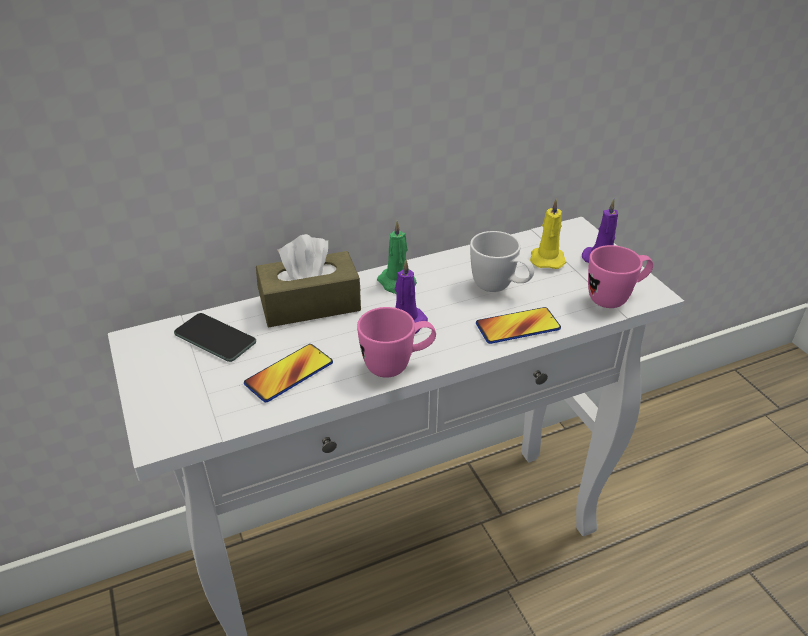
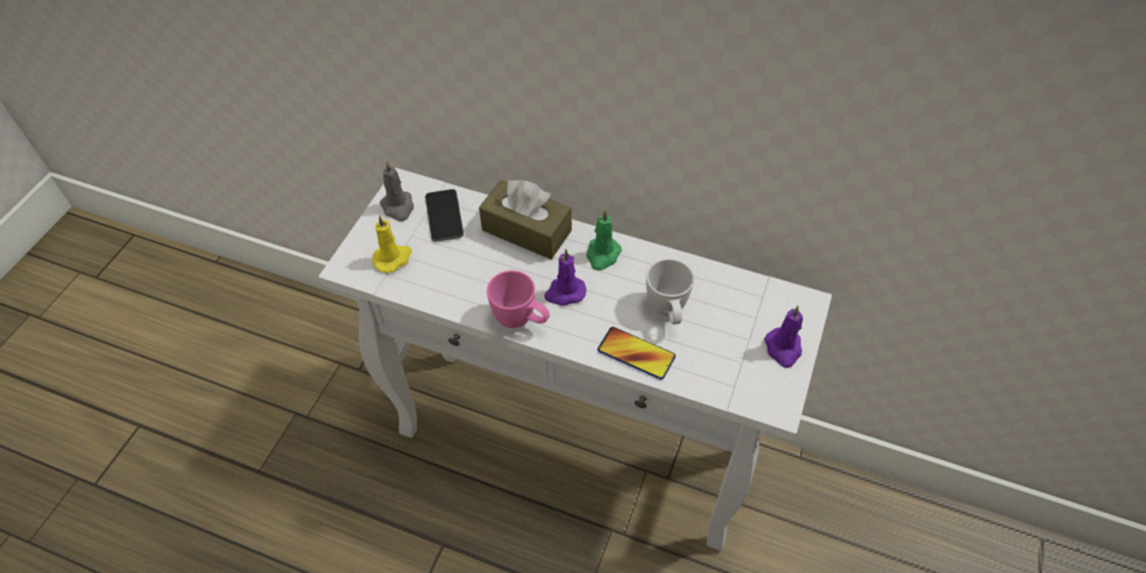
camera: 45 degrees right, 15 degrees up
(155, 359) = (398, 207): none -> grey candle
(289, 374) = (455, 276): phone -> none
(547, 258) = (740, 313): yellow candle -> yellow candle (393, 258)
(615, 298) = (741, 388): pink mug -> none

